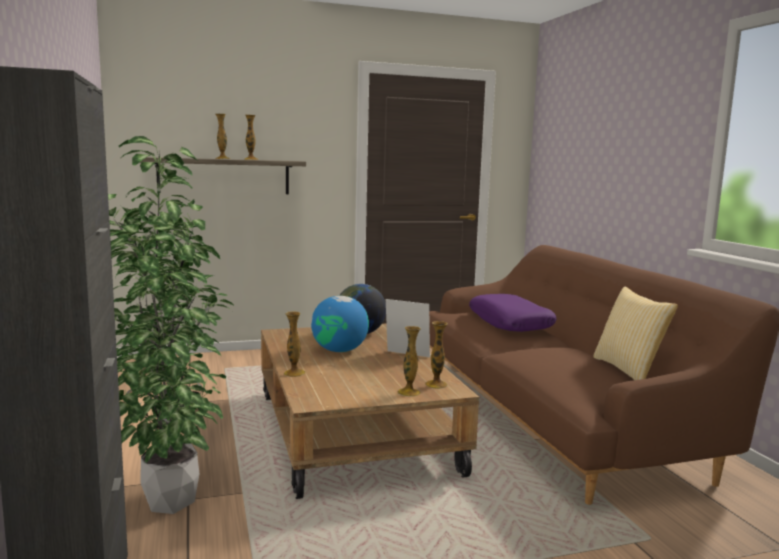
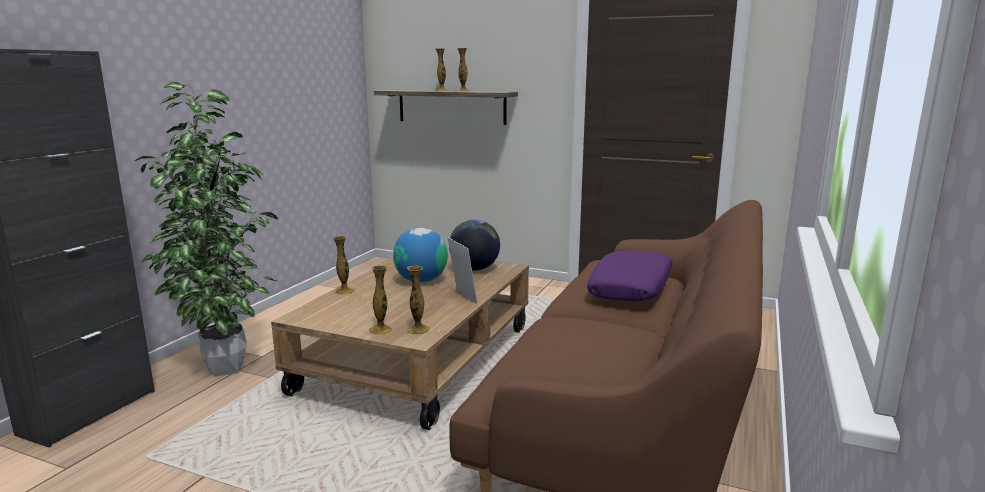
camera: 40 degrees right, 5 degrees up
(629, 370) = (631, 372): pillow -> none

